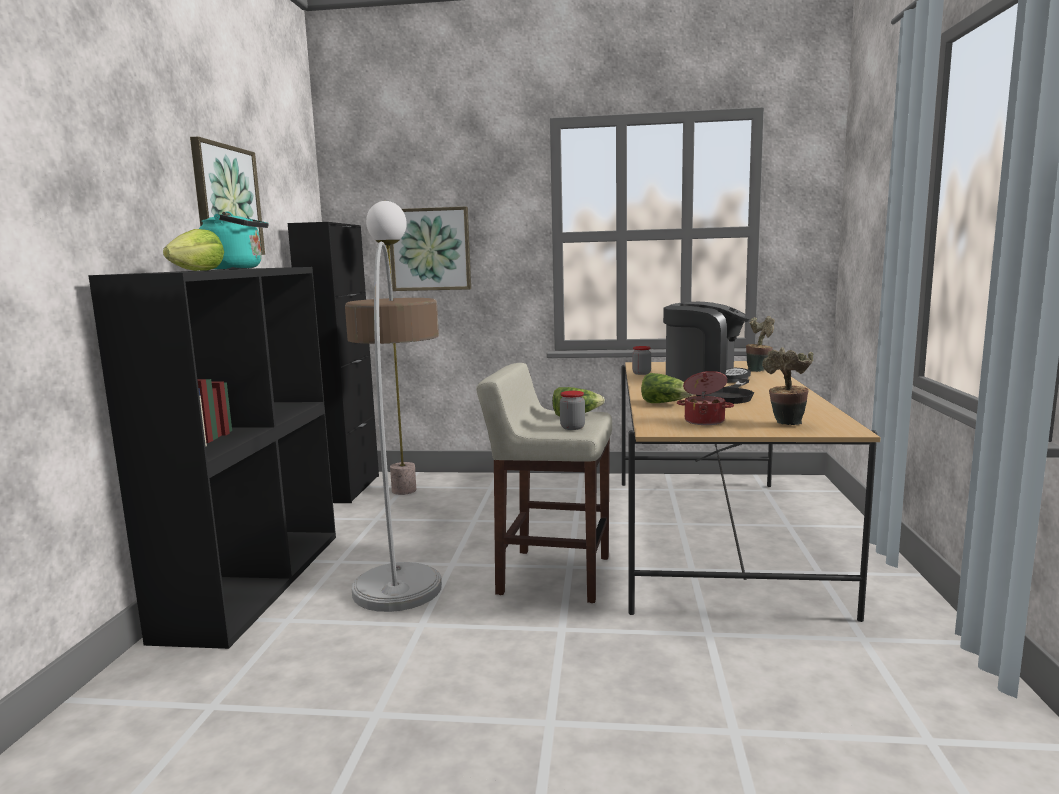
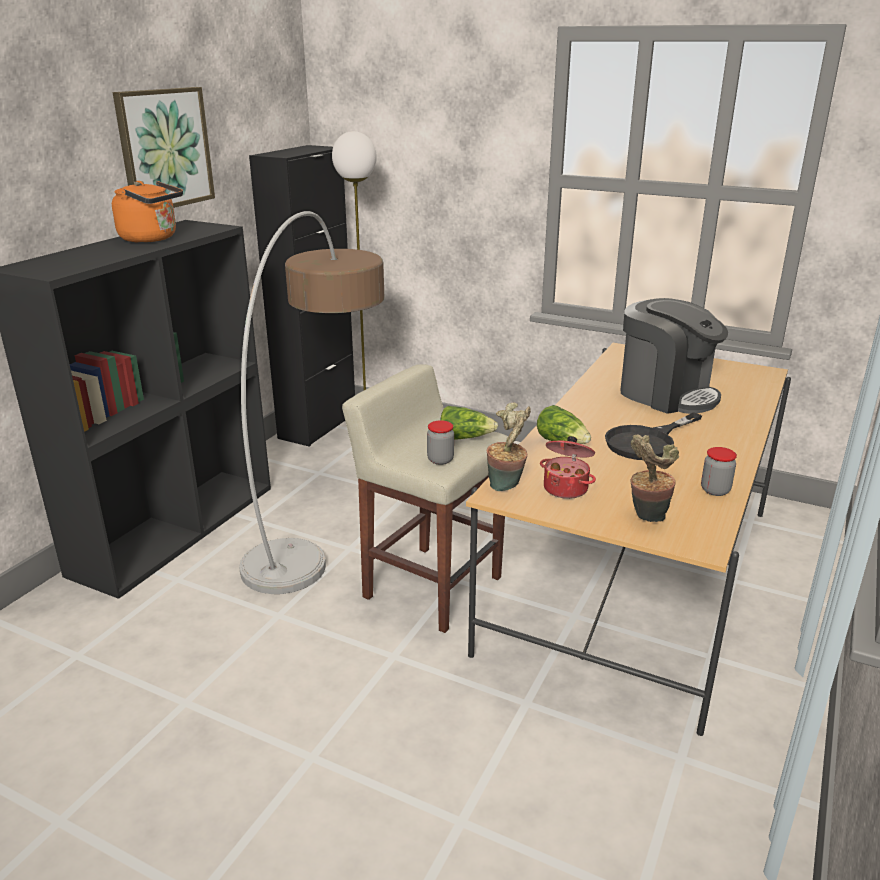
camera: 20 degrees right, 15 degrees up
(198, 270) = (95, 255): lettuce -> none
(237, 268) = (152, 239): turquoise kettle -> orange kettle
(430, 249) = (416, 179): picture -> none
(641, 373) = (604, 372): jar -> jar (715, 490)
(759, 370) = (749, 391): potted plant -> potted plant (507, 486)

